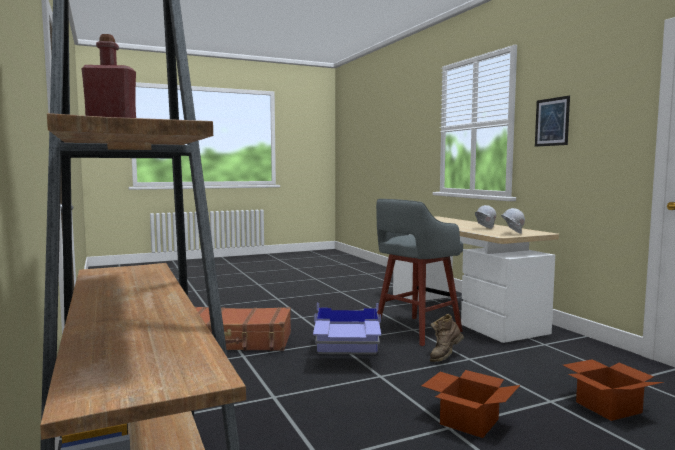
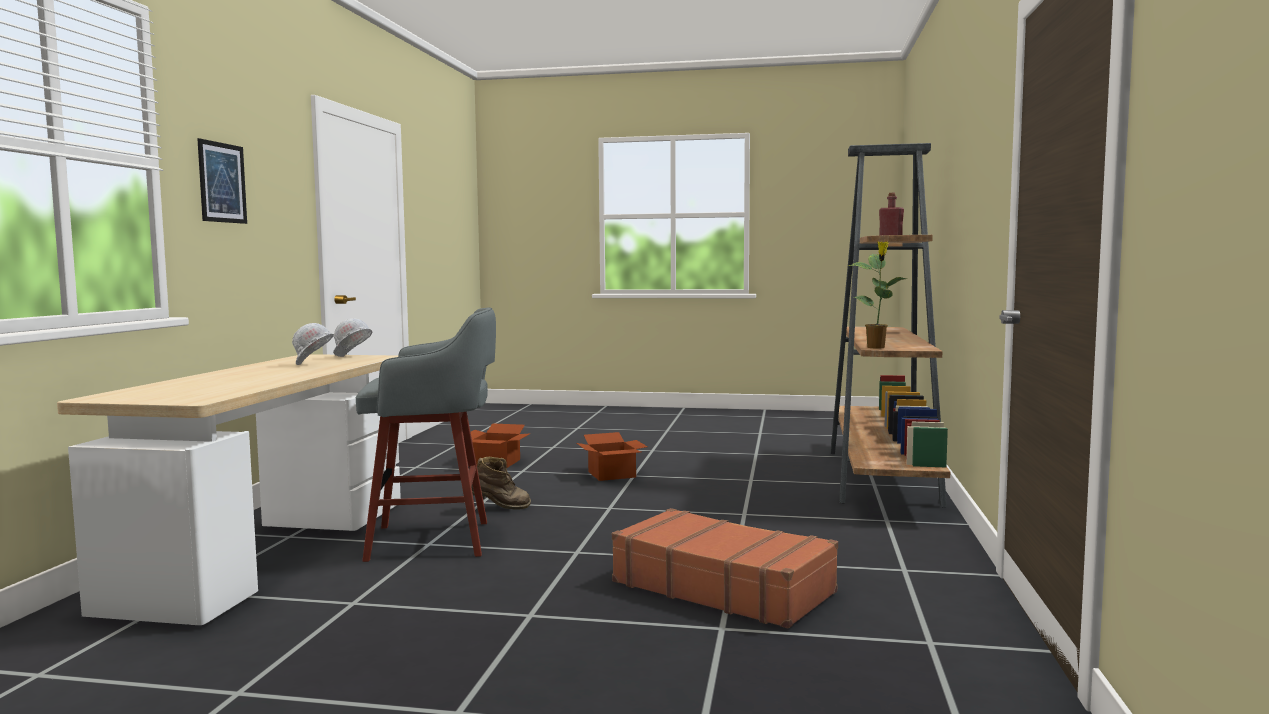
camera: 145 degrees left, 0 degrees up
(149, 266) = (876, 347): none -> potted plant
(347, 356) = (600, 531): blue storage box -> none

